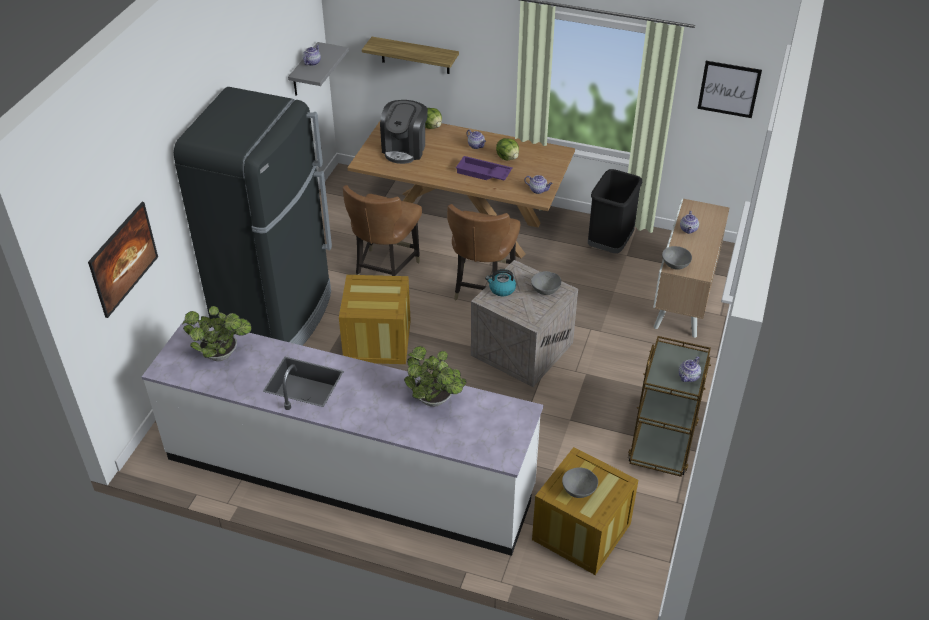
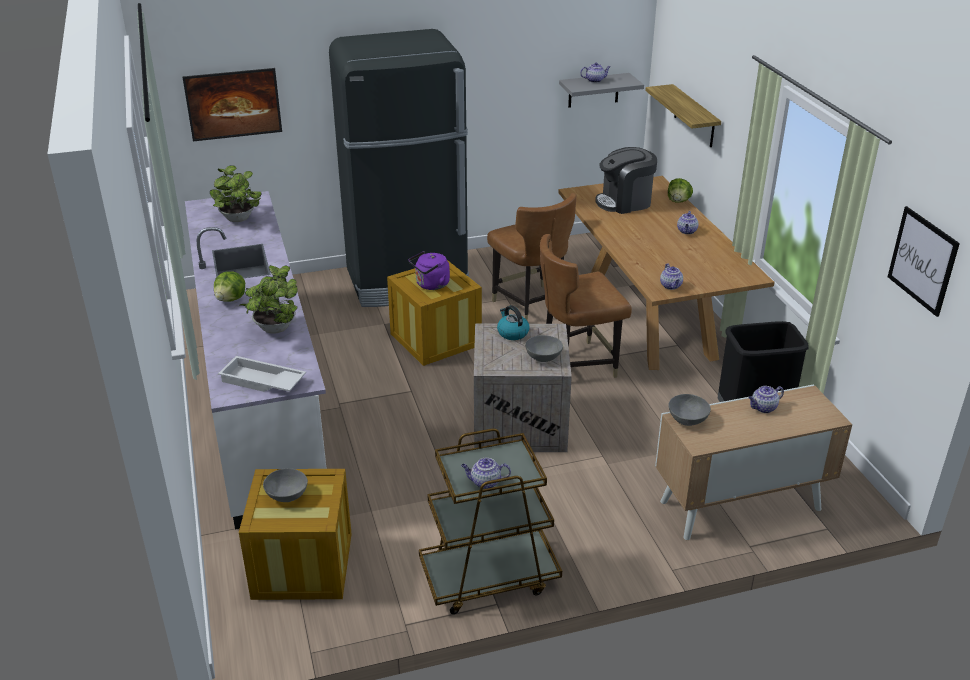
camera: 55 degrees right, 10 degrees down
(376, 300) = (431, 285): none -> purple kettle
(385, 270) = (531, 305): brown chair -> brown chair turned 105 degrees counterclockwise
(483, 173) = (650, 249): purple tray -> none
(504, 434) = (262, 382): none -> white tray
(508, 157) = (696, 253): lettuce -> lettuce (231, 299)

